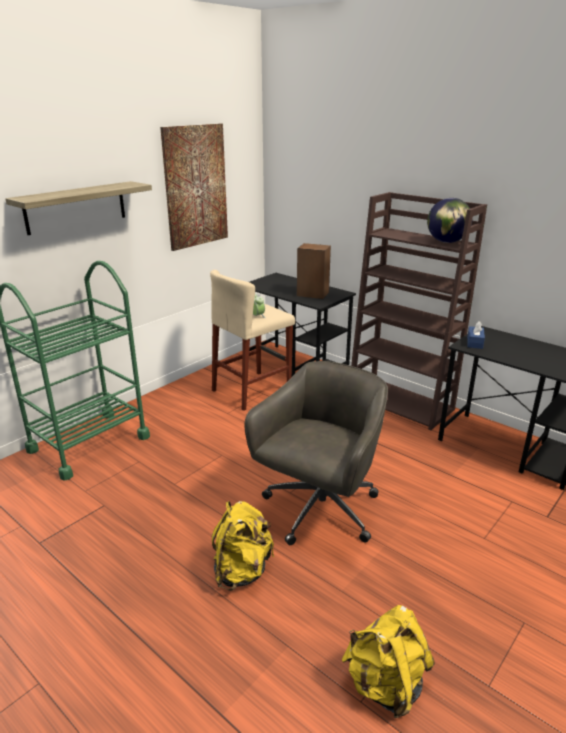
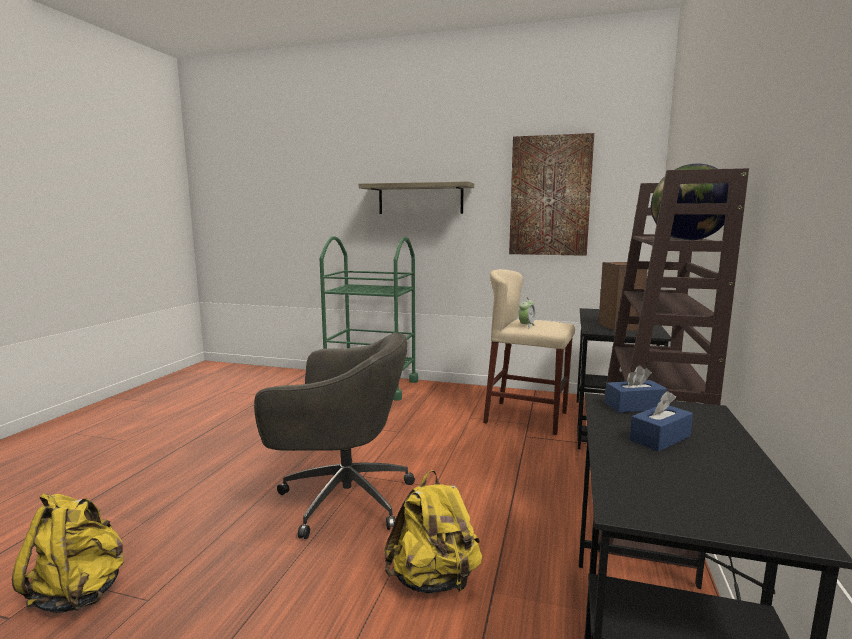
camera: 65 degrees right, 15 degrees down
(242, 570) = (238, 479): yellow backpack -> yellow backpack (433, 580)
(517, 351) = (660, 438): none -> blue tissue box

